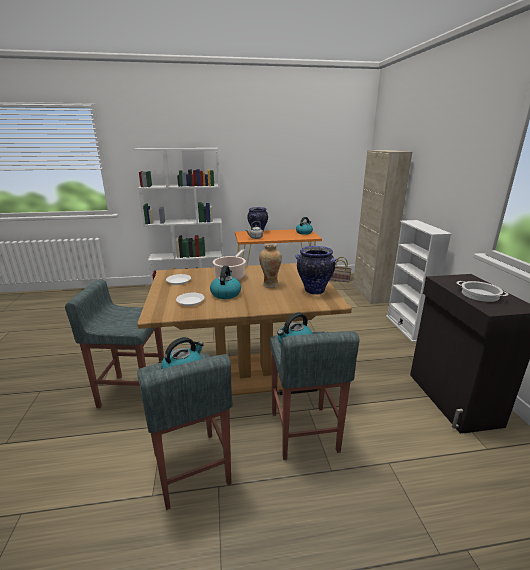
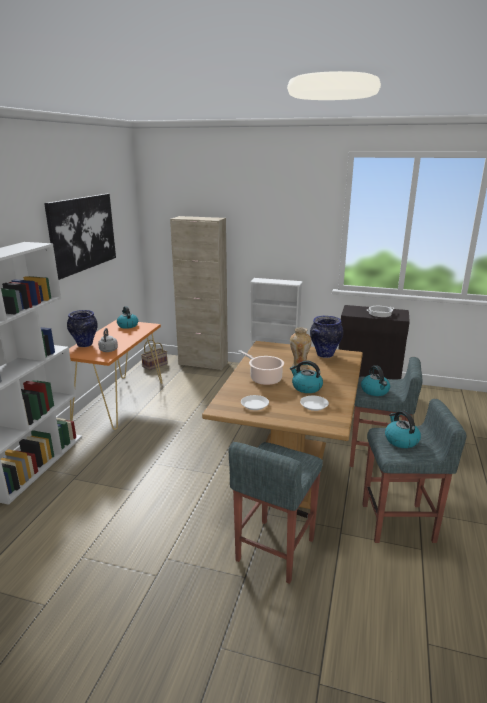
camera: 65 degrees left, 0 degrees up
(284, 153) = (82, 233): none -> picture

